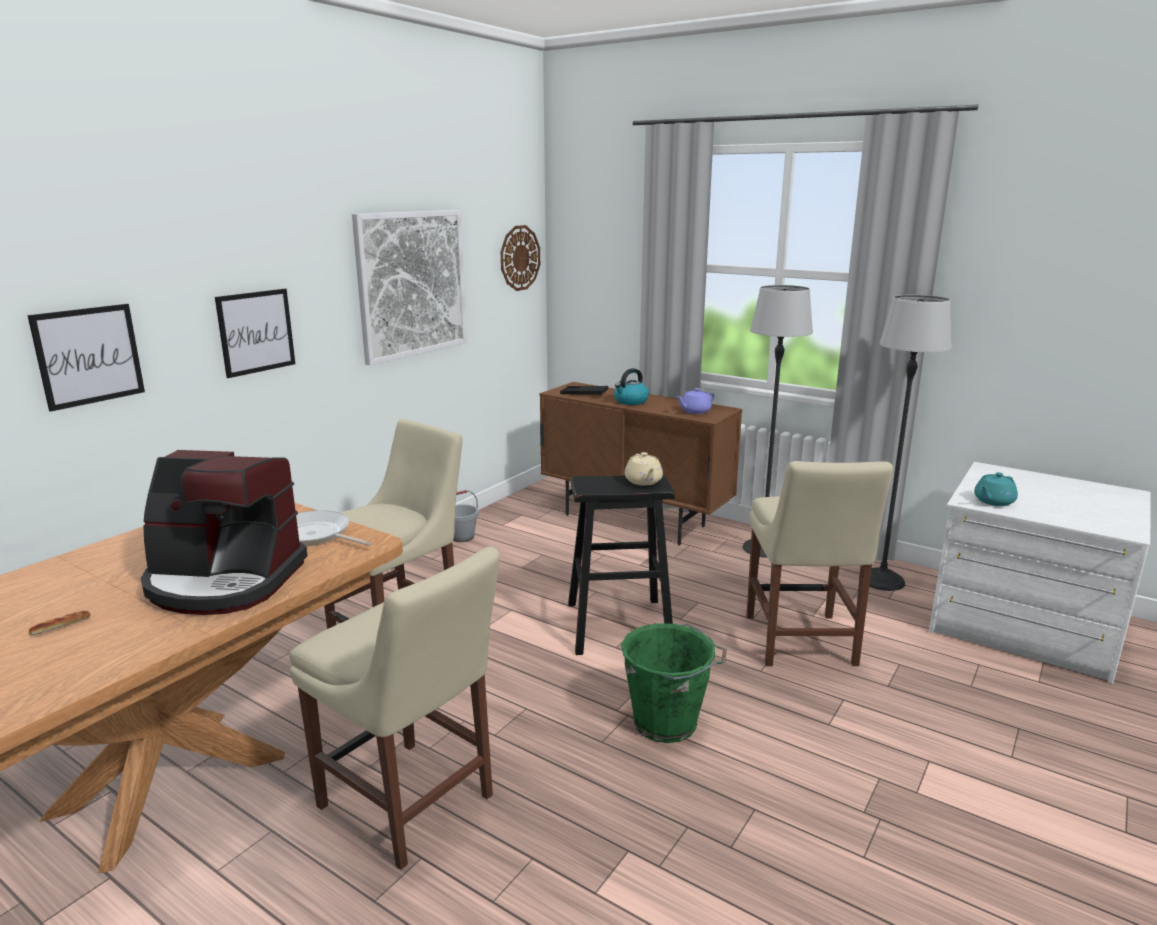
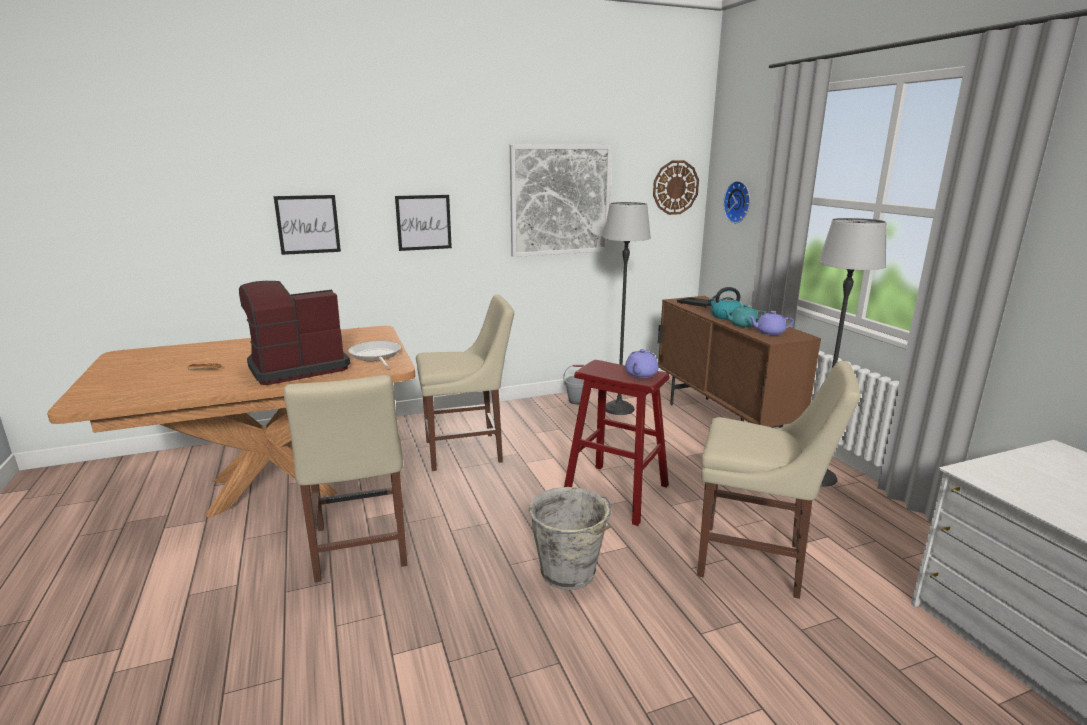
camera: 35 degrees right, 0 degrees up
(224, 581) = (296, 368): coffee machine -> coffee machine turned 105 degrees clockwise
(598, 271) = (739, 202): none -> wall clock
(619, 625) = (616, 493): black stool -> red stool
(643, 481) = (640, 374): beige teapot -> purple teapot
(668, 723) = (569, 573): green bucket -> grey bucket
(800, 643) = (756, 561): beige chair -> beige chair turned 105 degrees counterclockwise
(881, 580) = (914, 540): floor lamp -> floor lamp (618, 408)
(993, 501) = (1005, 480): turquoise teapot -> turquoise teapot (742, 325)

